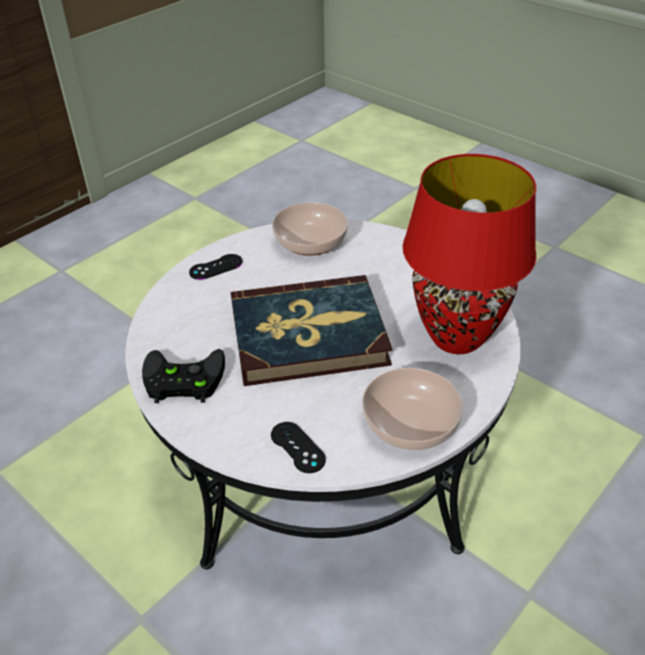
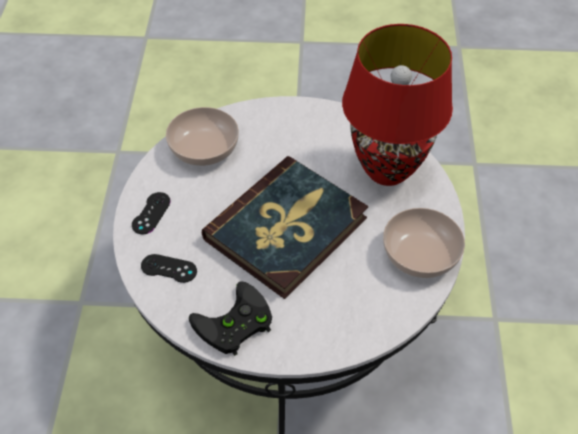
camera: 40 degrees left, 10 degrees up
(297, 447) = (369, 319): black game controller -> black game controller (169, 268)

